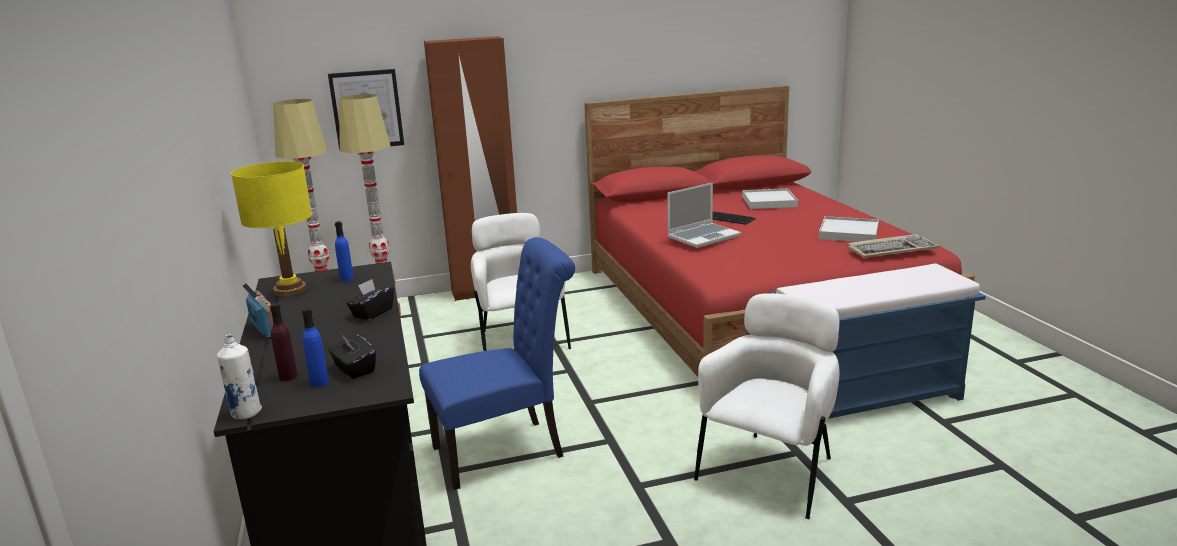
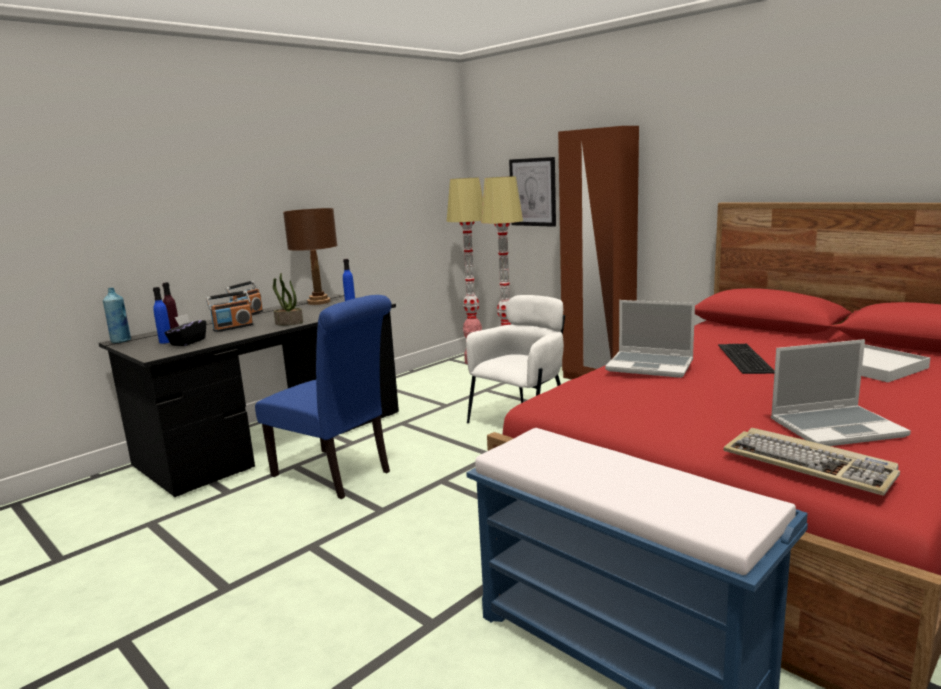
camera: 60 degrees right, 5 degrees down
(246, 413) = (121, 341): white bottle -> blue bottle
(290, 290) = (319, 302): yellow table lamp -> brown table lamp
(326, 341) = (233, 327): none -> radio
(372, 313) = (288, 323): black tissue box -> potted plant
(771, 472) = (377, 615): white armchair -> none
(848, 233) = (836, 427): white tray -> laptop

